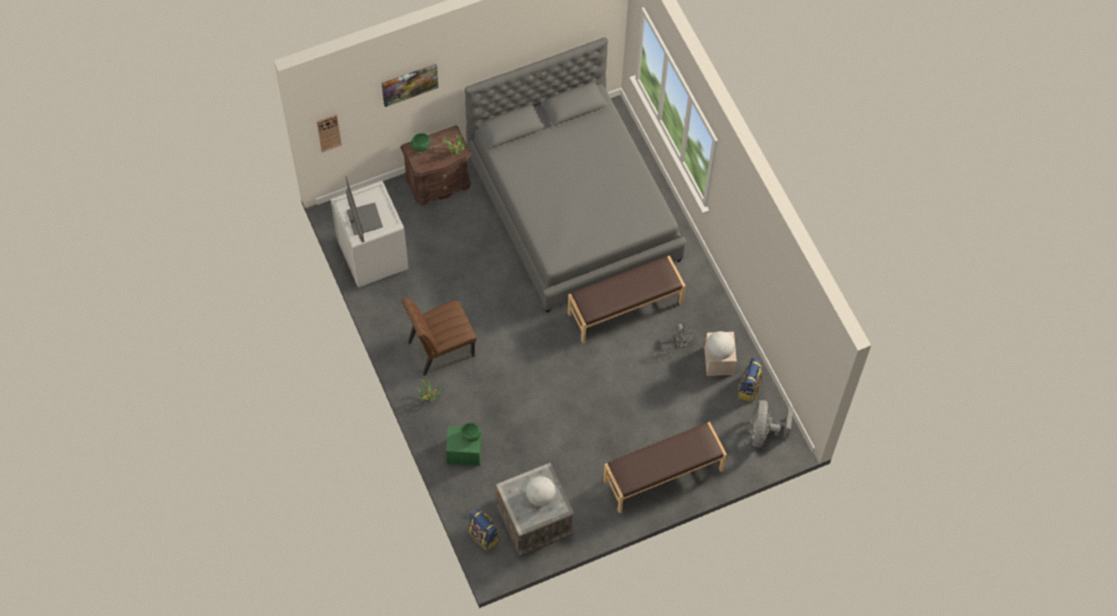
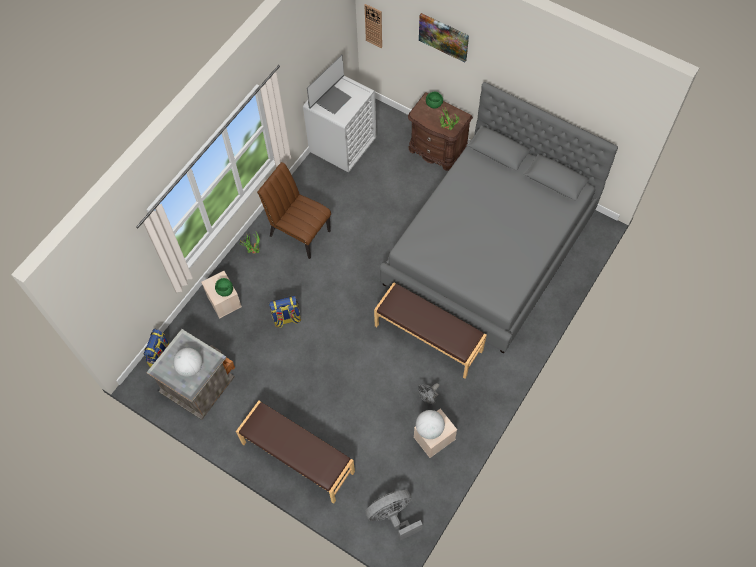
camera: 60 degrees right, 0 degrees up
(464, 452) = (223, 301): green storage box -> beige storage box
(749, 388) = (426, 478): backpack -> backpack (286, 319)

